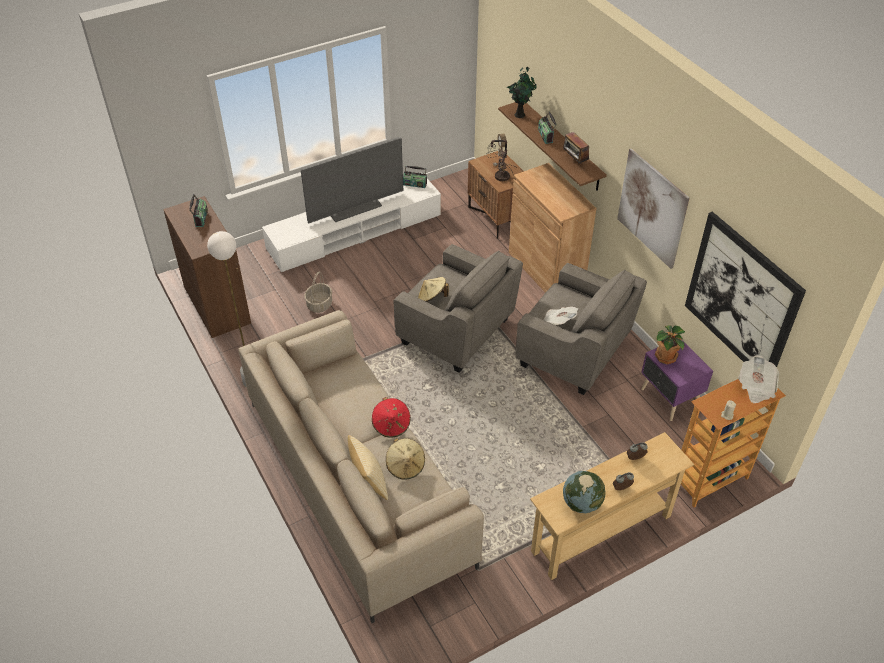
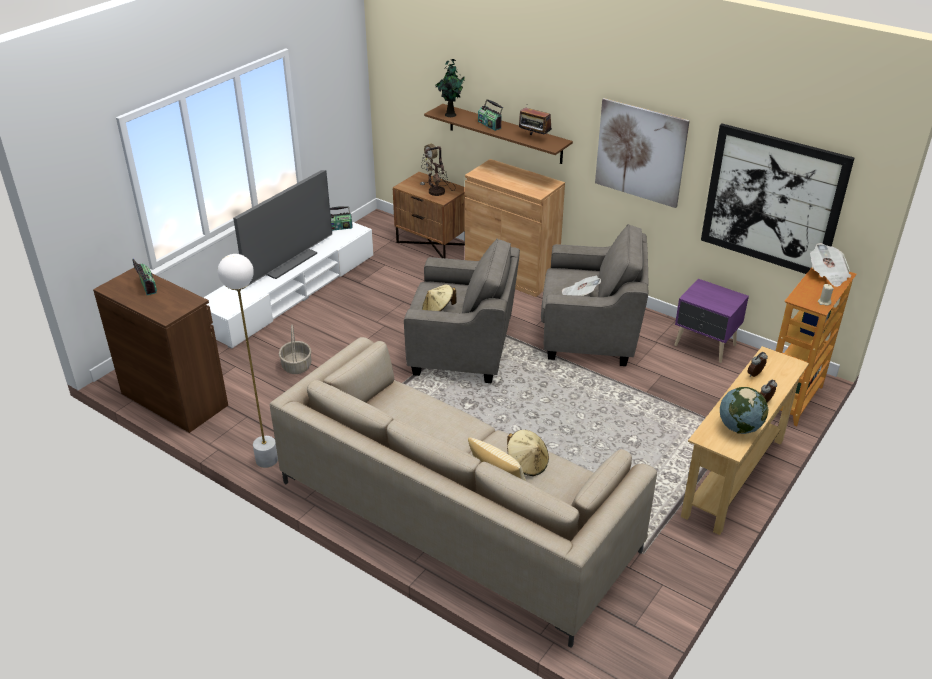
camera: 25 degrees left, 10 degrees down
(391, 425) = (483, 432): red hat -> none
(666, 357) = (700, 296): potted plant -> none

